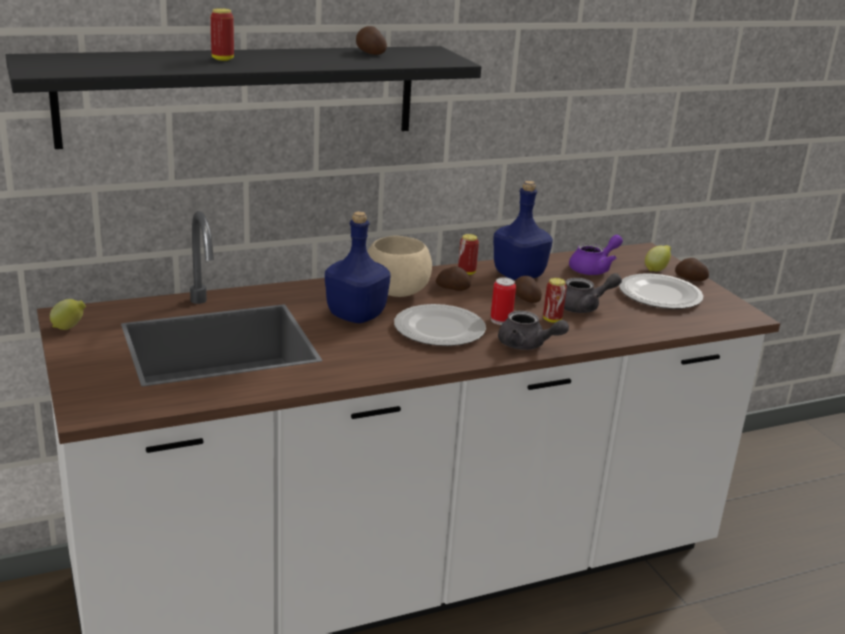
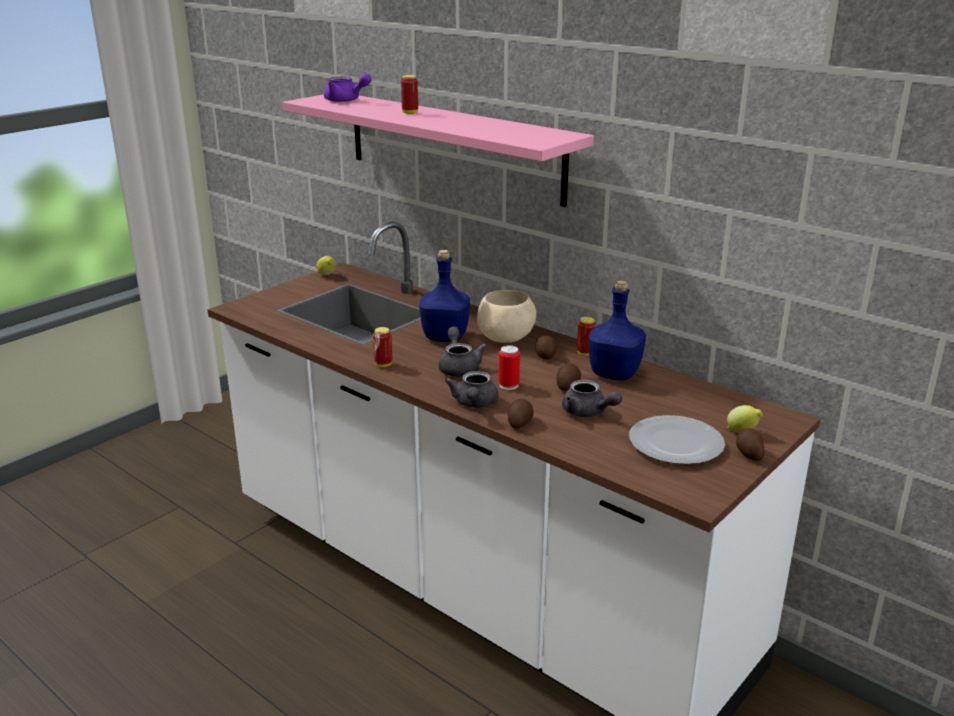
camera: 65 degrees right, 0 degrees up
(242, 94) = (452, 146): black shelf -> pink shelf
(370, 53) = (512, 127): potato -> potato (519, 422)
(438, 329) = (459, 367): plate -> grey teapot
(552, 320) = (539, 404): can -> can (383, 364)
(594, 269) = (687, 402): purple teapot -> purple teapot (346, 100)

